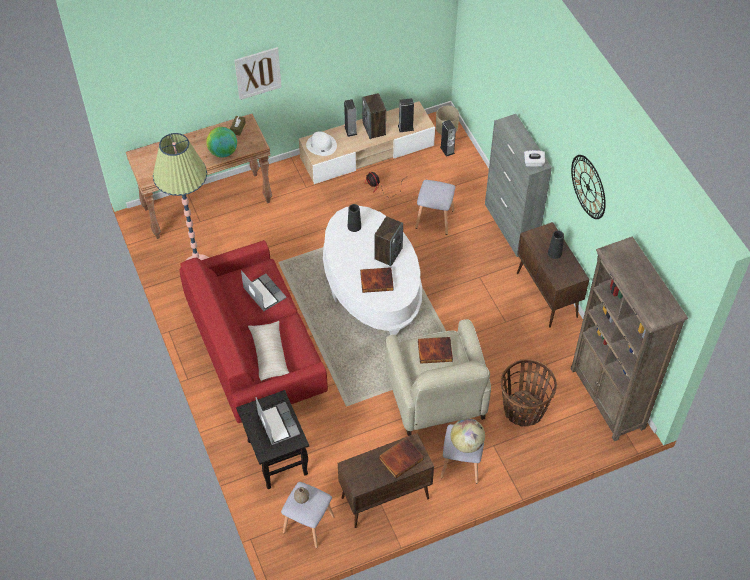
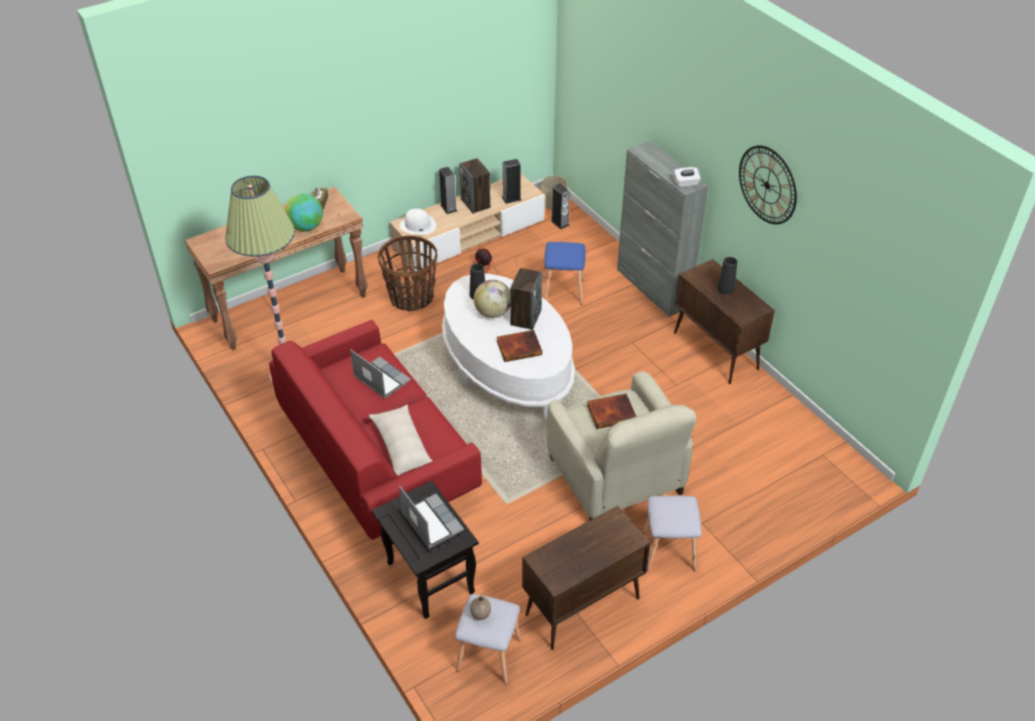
camera: 10 degrees left, 10 degrees down
(258, 73) = (338, 130): picture -> none
(400, 458) = (604, 539): book -> none
(434, 219) = (563, 291): grey stool -> blue stool
(466, 443) = (679, 514): globe -> globe (493, 312)
(523, 410) = (727, 477): basket -> basket (411, 298)
(607, 399) = (822, 451): brown bookcase -> none

